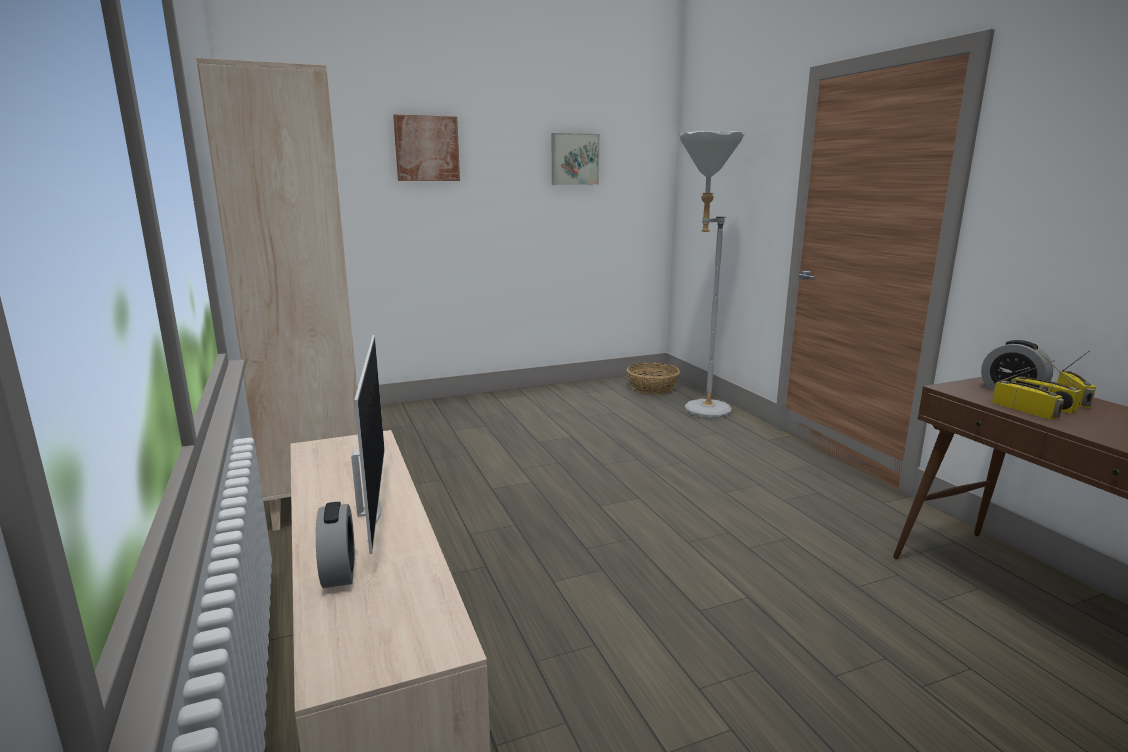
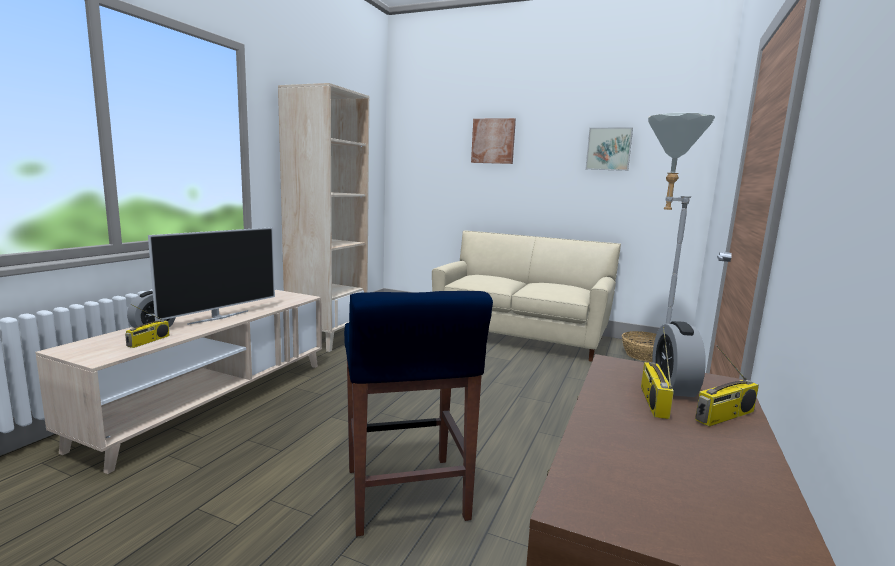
camera: 45 degrees right, 5 degrees down
(524, 406) = (520, 336): none -> beige sofa
(768, 601) = (405, 495): none -> blue stool
(1025, 410) = (610, 395): radio -> radio (148, 341)

